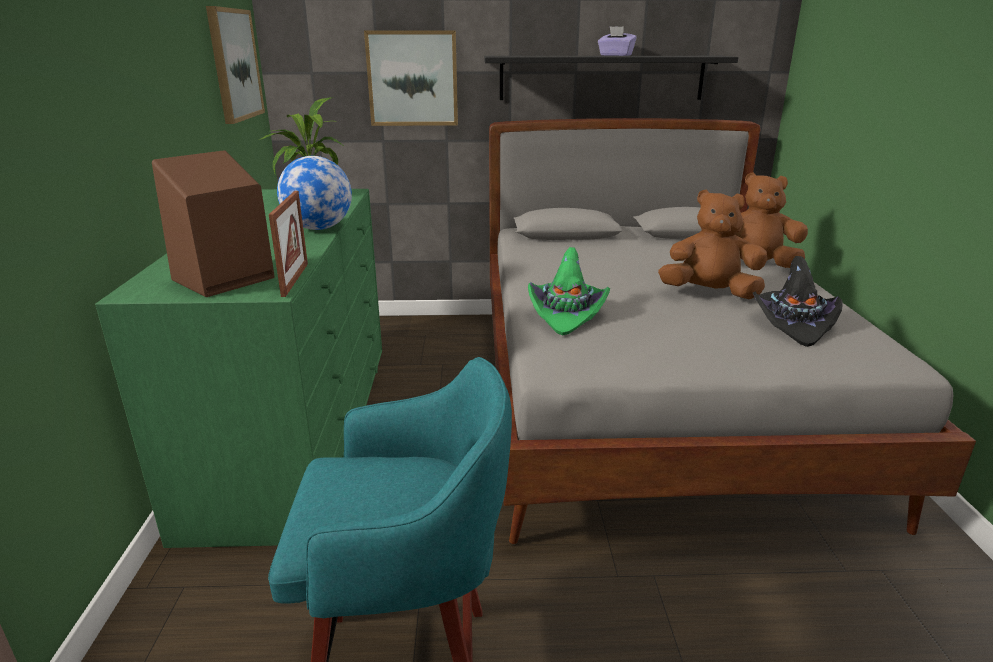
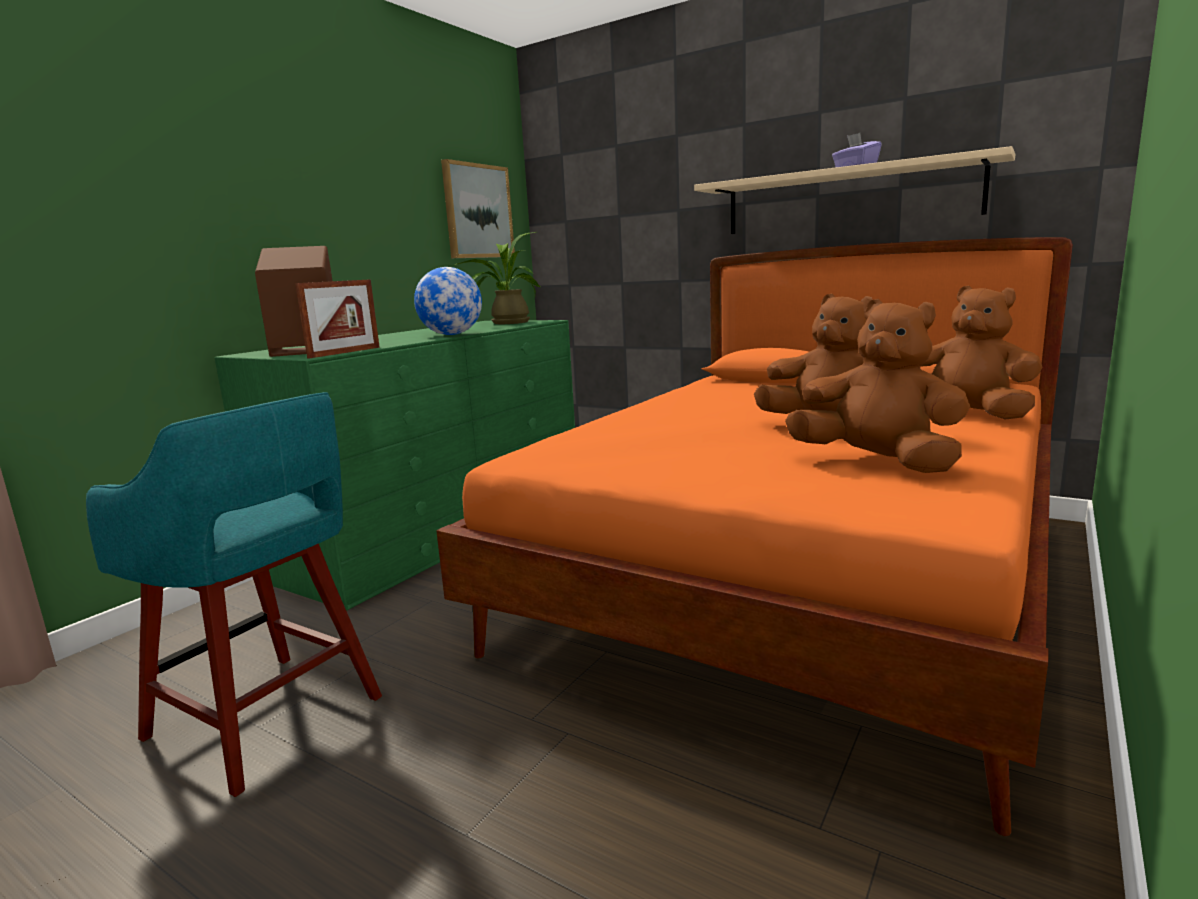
camera: 35 degrees right, 10 degrees down
(412, 78) = (647, 219): picture -> none
(567, 314) = (614, 425): green hat -> none
(601, 78) = (848, 199): black shelf -> beige shelf
(648, 399) = (799, 581): grey bed -> orange bed
(794, 324) = (877, 463): black hat -> brown plush toy

